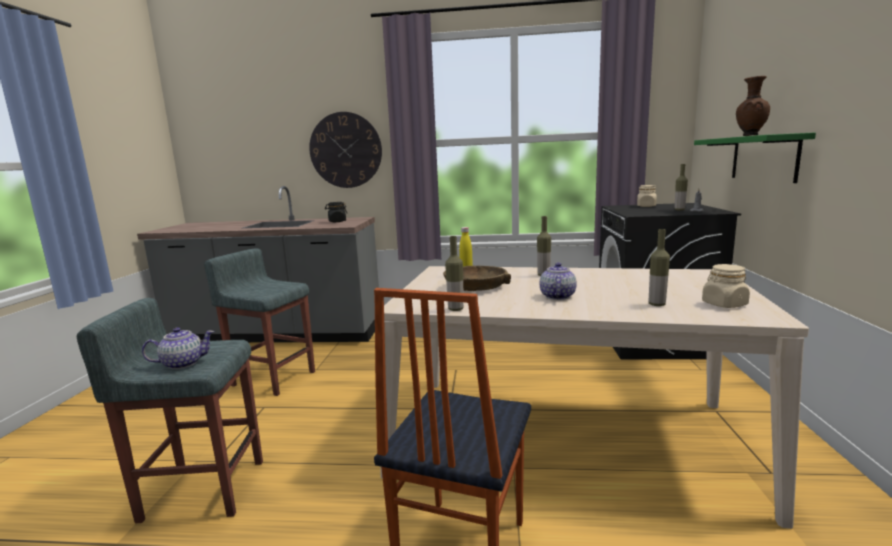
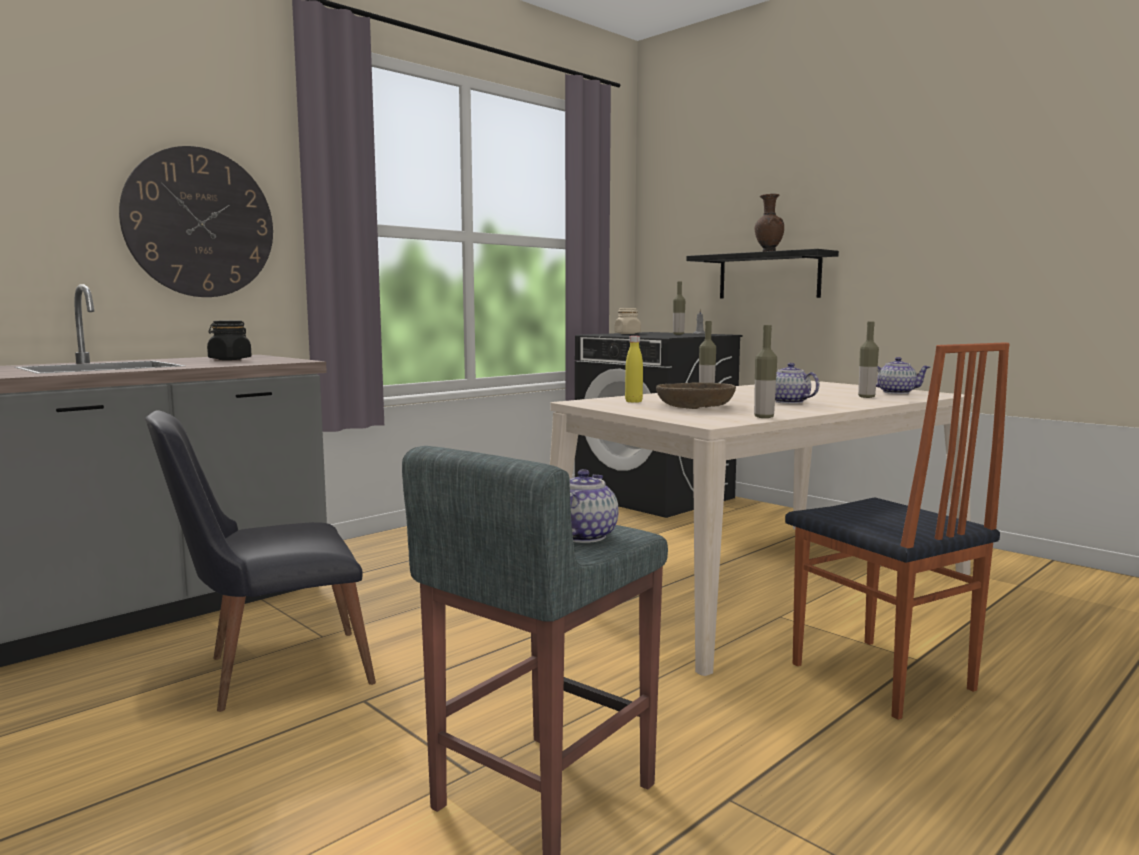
camera: 50 degrees left, 5 degrees down
(273, 378) = (270, 671): grey stool -> black chair
(724, 304) = (895, 392): beige jar -> teapot
(764, 158) = (769, 276): green shelf -> black shelf

